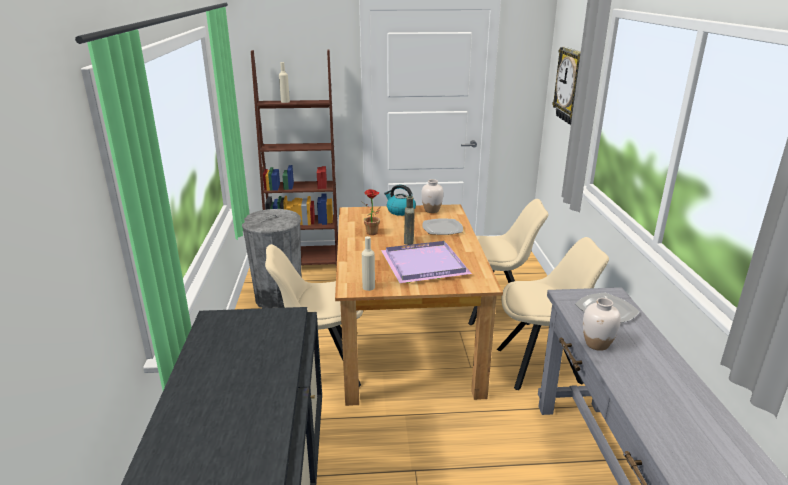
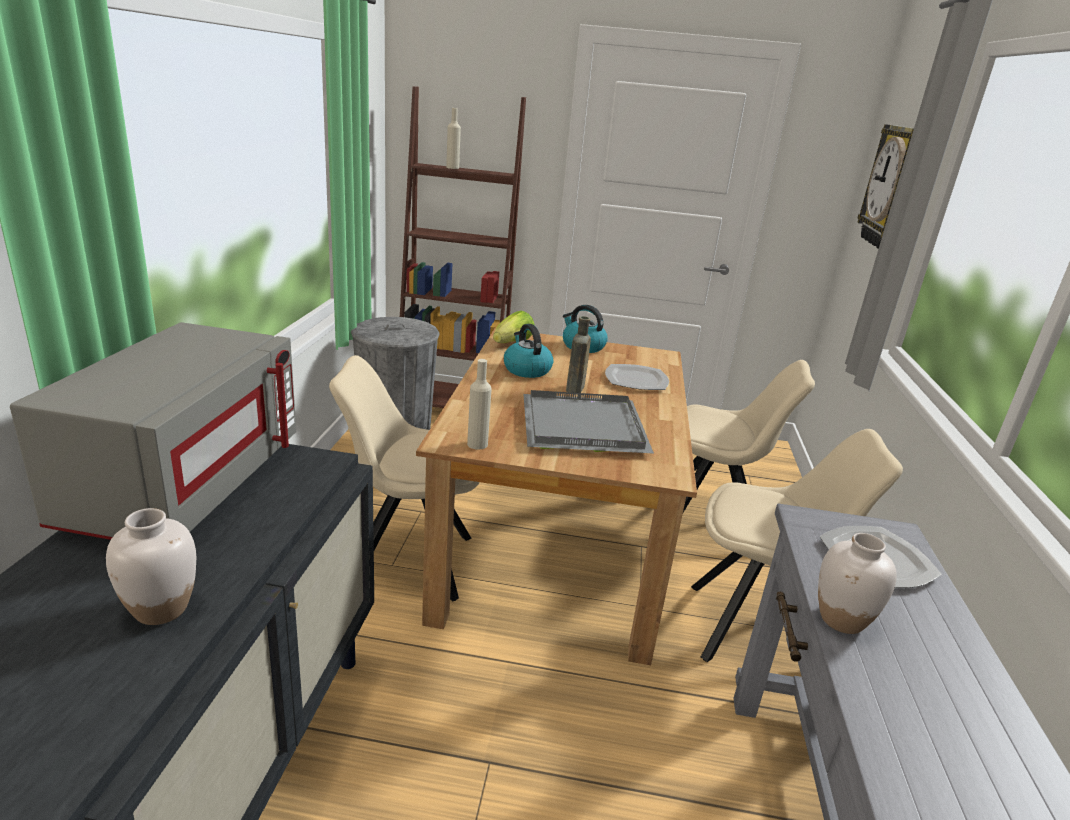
camera: 10 degrees right, 0 degrees up
(219, 343) = (185, 484): none -> grey microwave
(356, 217) = (513, 343): none -> lettuce
(373, 233) = (526, 369): potted plant -> kettle
(425, 264) = (585, 425): purple tray -> grey tray
(431, 210) = (631, 353): white vase -> white vase (160, 609)

